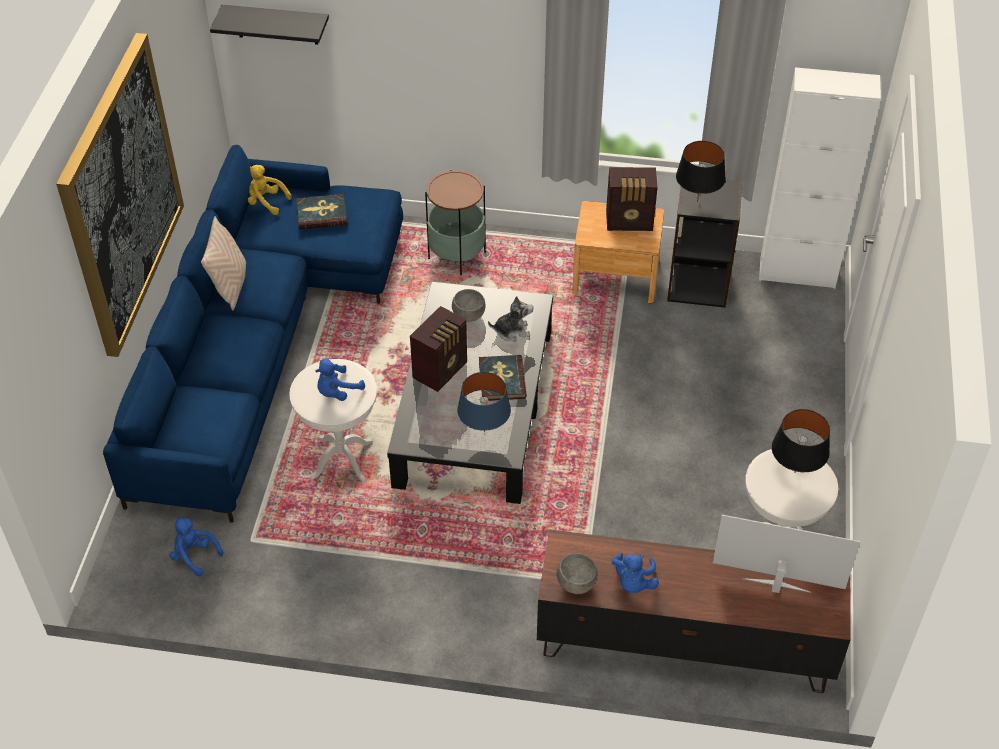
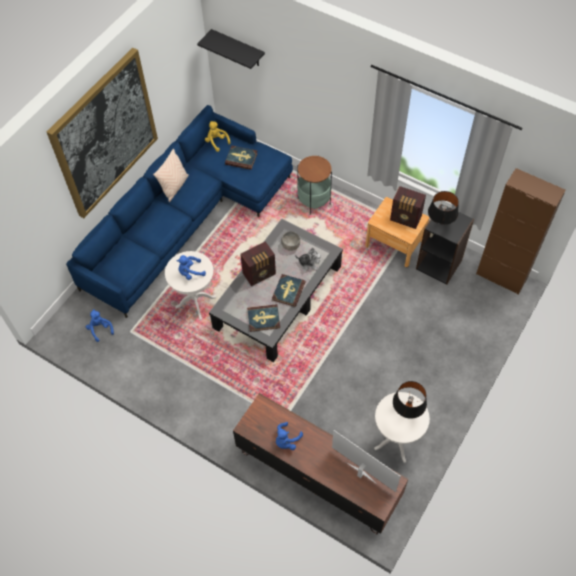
camera: 25 degrees right, 10 degrees up
(484, 432) = (263, 319): blue table lamp -> book
(576, 584) = (256, 429): grey bowl -> none
(797, 272) = (501, 277): white cabinet -> brown cabinet

